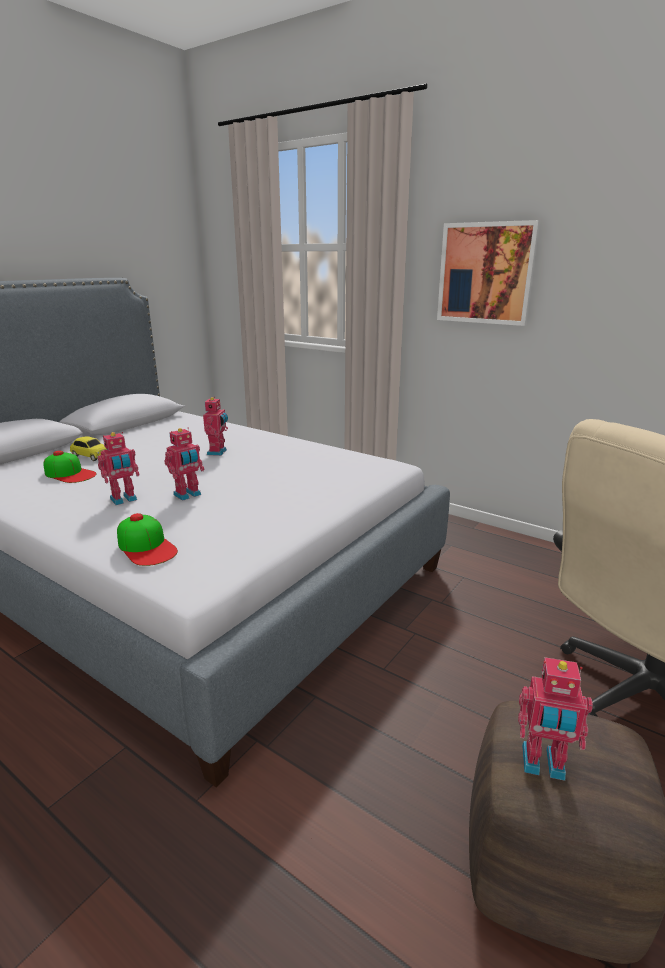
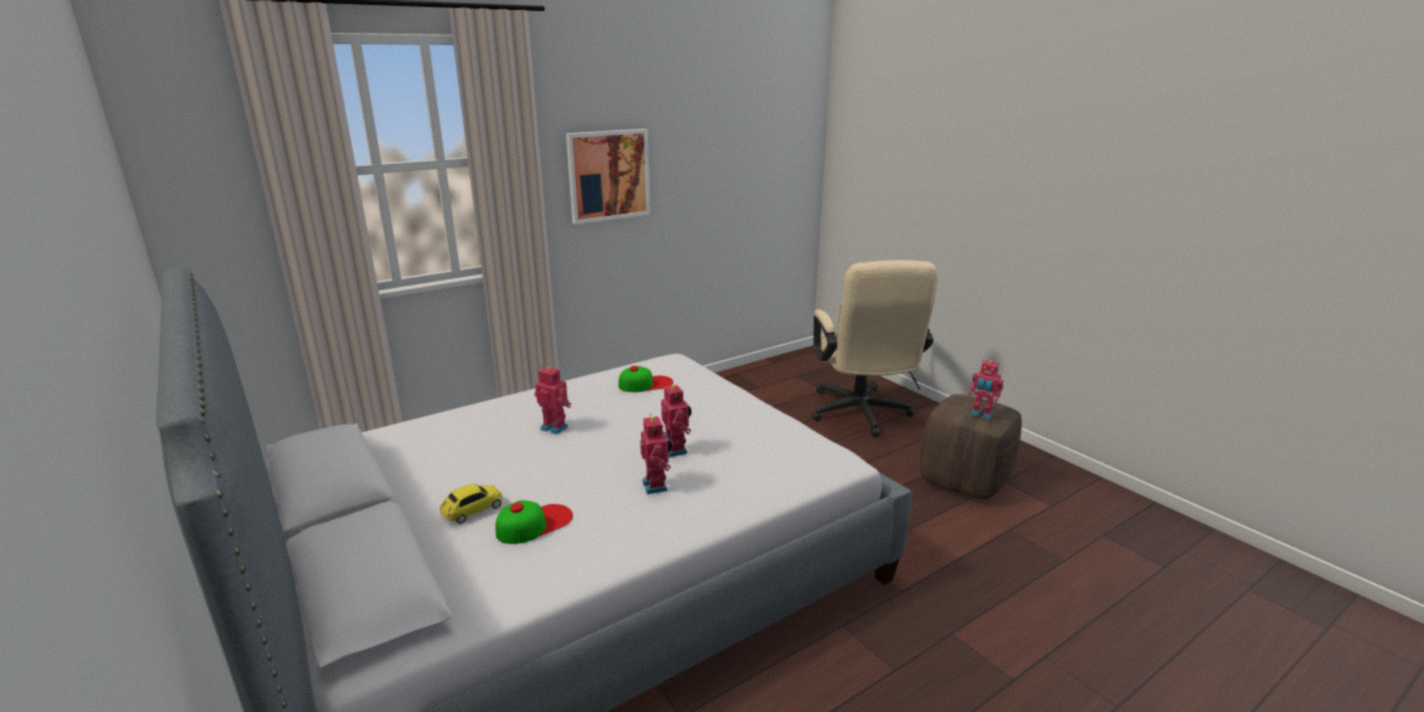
camera: 70 degrees left, 0 degrees up
(147, 547) = (778, 474): cap -> cap (646, 384)
(543, 765) = (981, 414): toy robot -> toy robot turned 90 degrees clockwise

